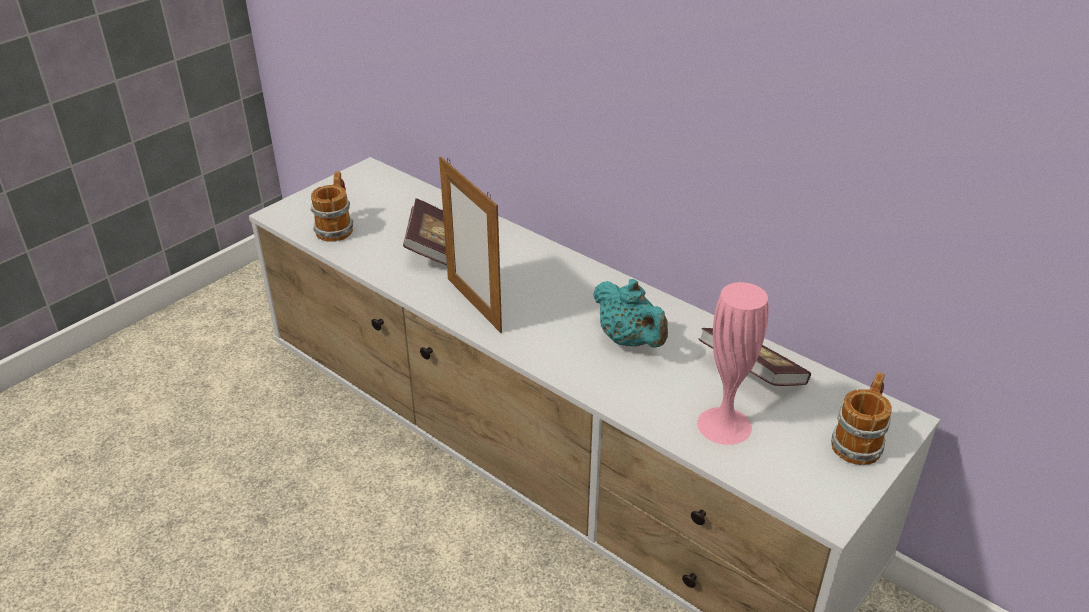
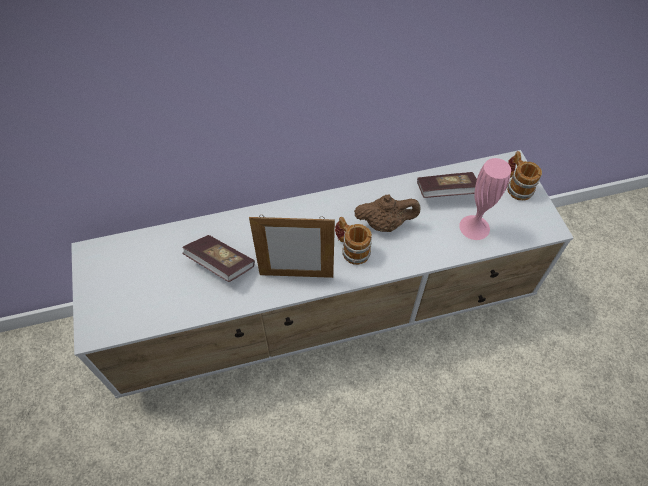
camera: 55 degrees left, 20 degrees up
(337, 227) = (145, 306): mug -> mug (351, 249)
(629, 340) = (385, 224): turquoise teapot -> brown teapot

